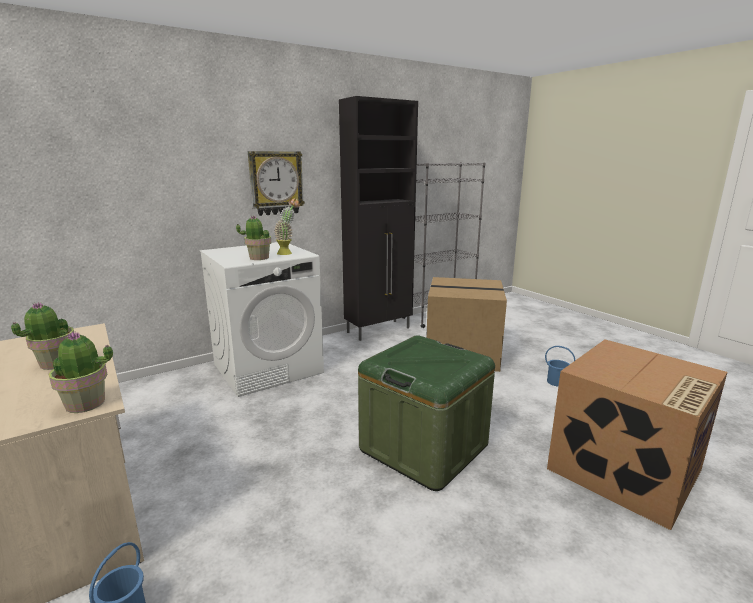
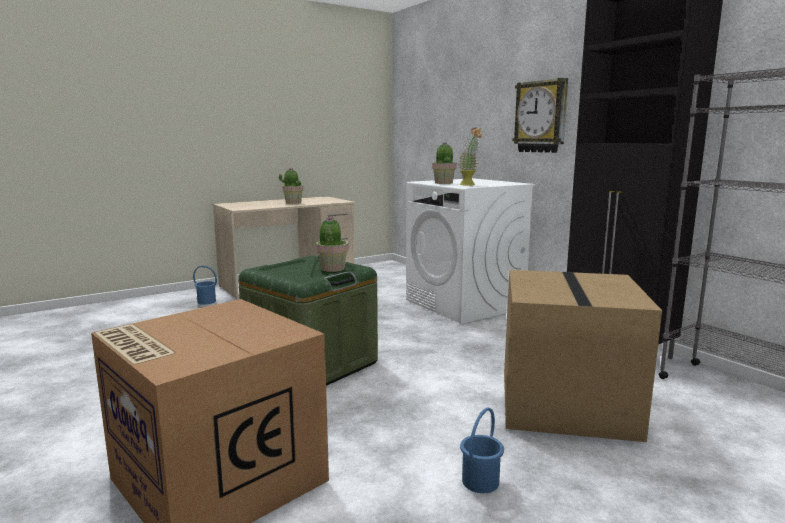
camera: 90 degrees right, 5 degrees down
(86, 404) = (241, 208): potted plant -> potted plant (332, 269)

